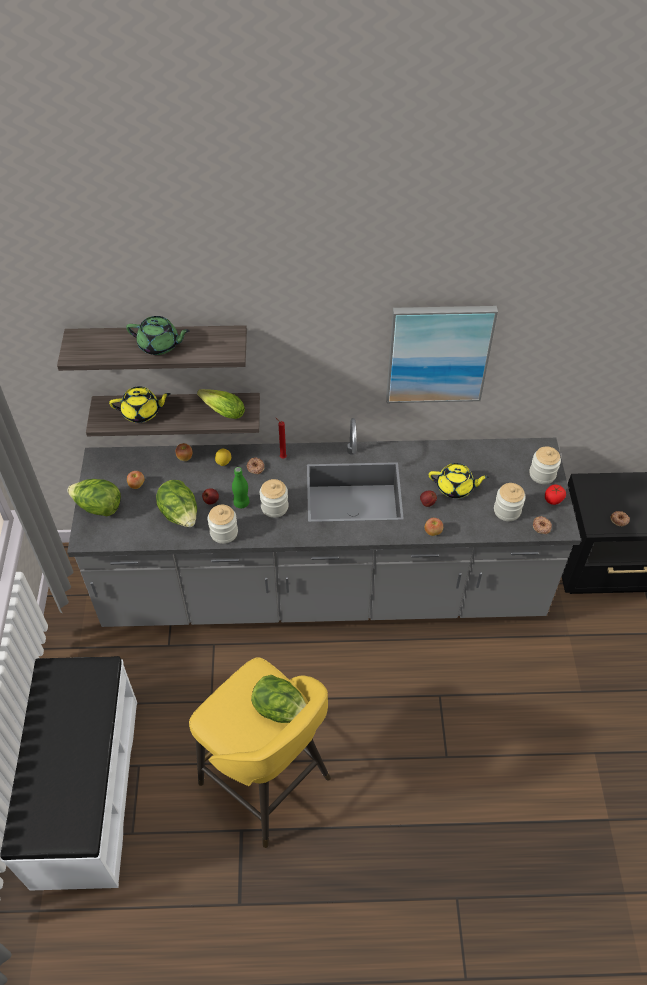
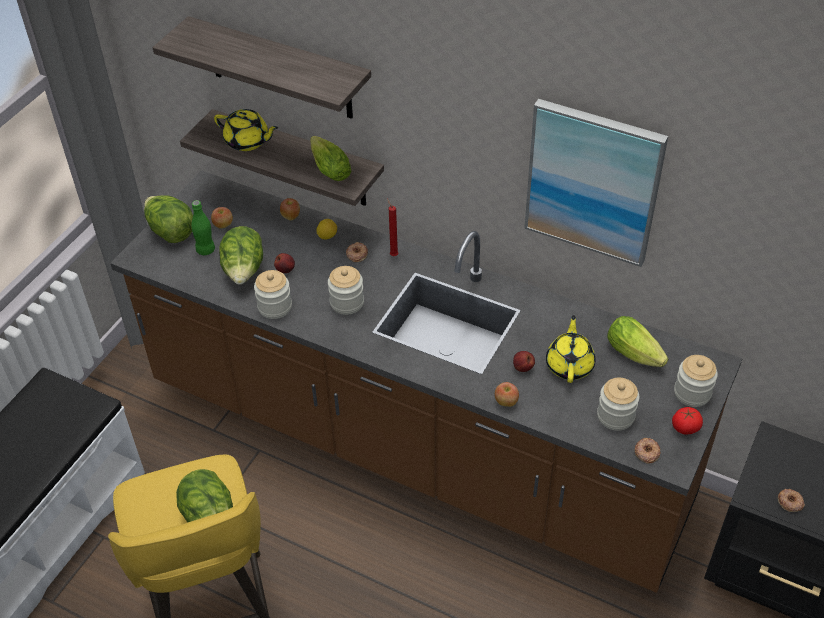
camera: 30 degrees right, 5 degrees down
(159, 345) = (265, 60): green teapot -> none
(241, 503) = (315, 284): green bottle -> green bottle (205, 250)
(323, 588) = (415, 444): grey counter -> brown counter
(455, 487) = (569, 364): yellow teapot -> yellow teapot turned 120 degrees counterclockwise
(492, 462) = (636, 355): none -> lettuce

